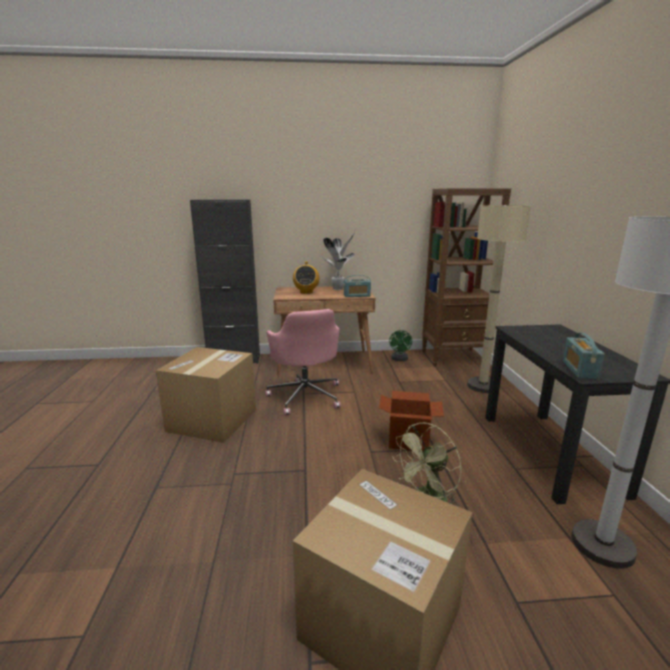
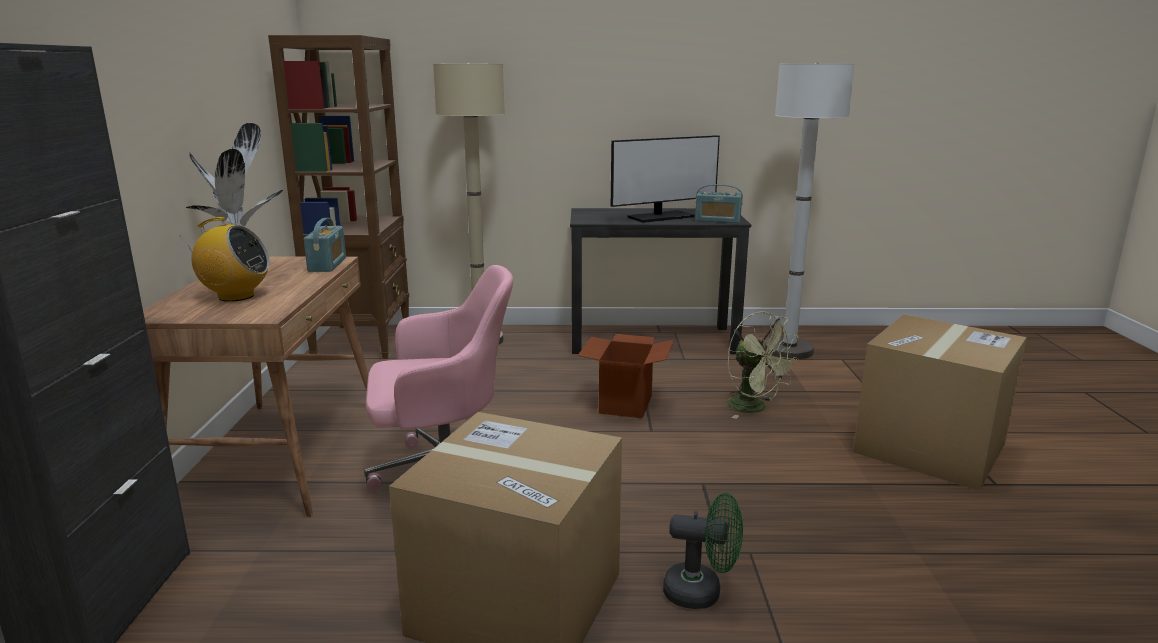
camera: 85 degrees left, 0 degrees up
(399, 359) = (334, 380): green fan -> green fan (702, 592)
(562, 349) = (661, 217): none -> monitor

